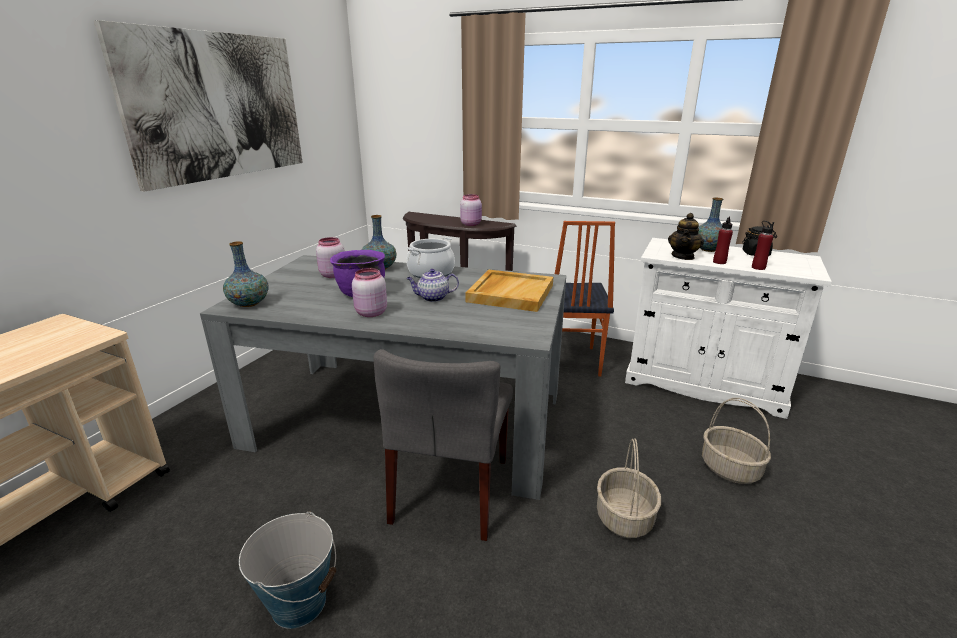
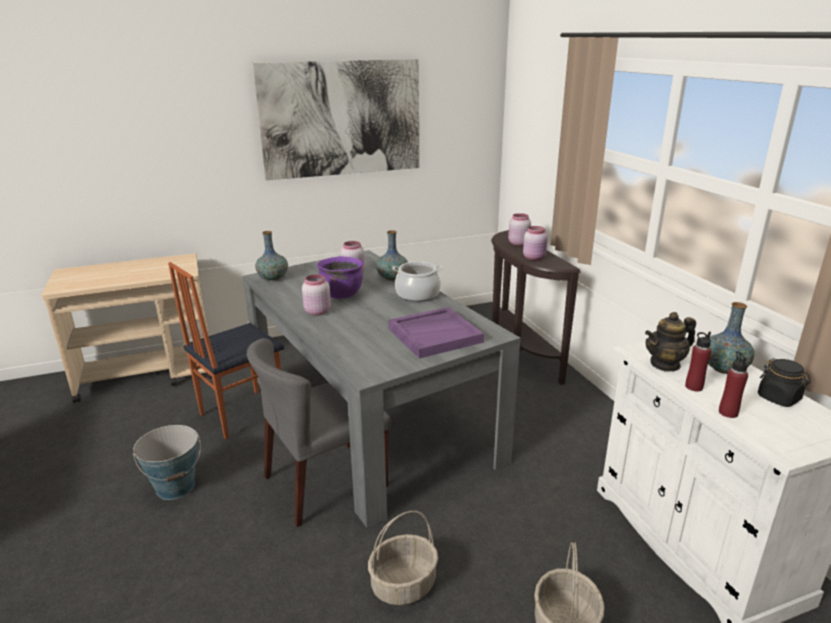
camera: 45 degrees right, 0 degrees up
(432, 298) = (374, 316): teapot -> none
(437, 218) = (518, 243): none -> pink jar
(510, 293) = (435, 334): beige tray -> purple tray
(569, 361) = (574, 441): chair -> chair (241, 413)

